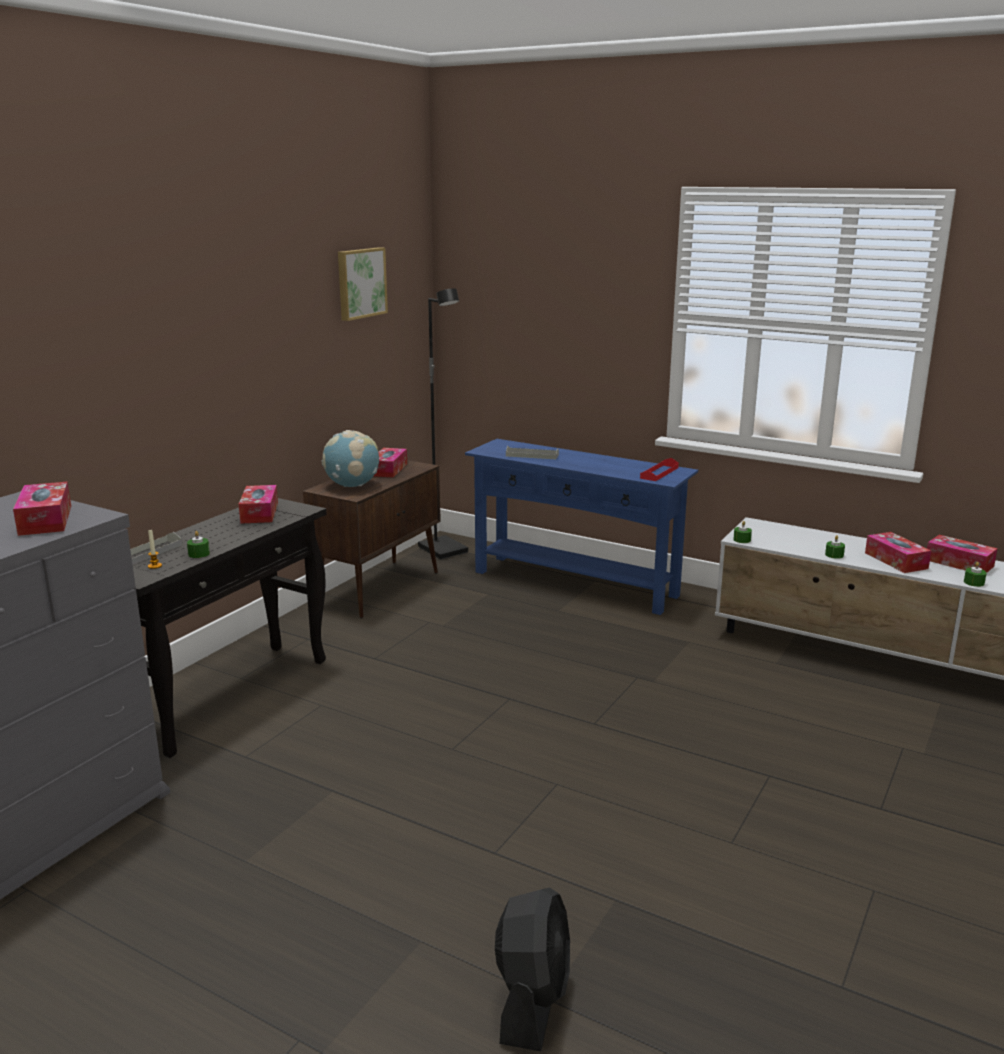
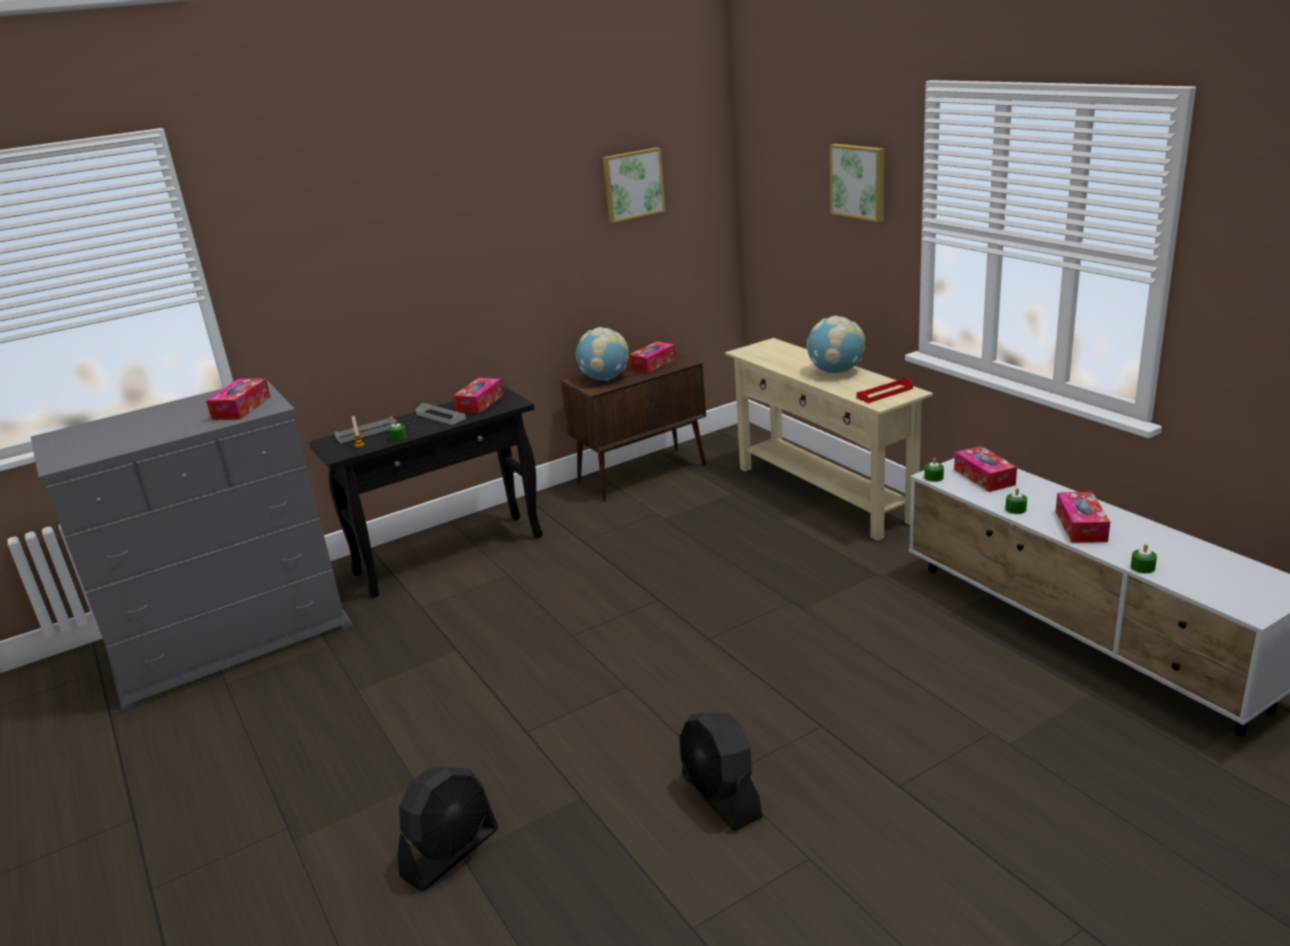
camera: 30 degrees right, 5 degrees up
(444, 550) = (732, 441): black floor lamp -> none
(532, 455) = (782, 361): grey tray -> grey tray (441, 416)
(575, 583) = (823, 494): blue console table -> beige console table
(593, 460) = (836, 372): none -> globe
(598, 281) = (859, 181): none -> picture
(747, 860) = (721, 796): none -> black fan
(959, 563) = (1157, 540): tissue box -> tissue box (984, 477)

